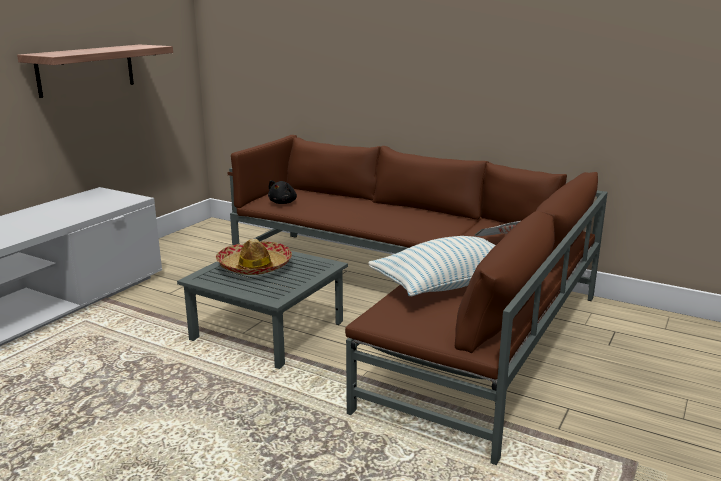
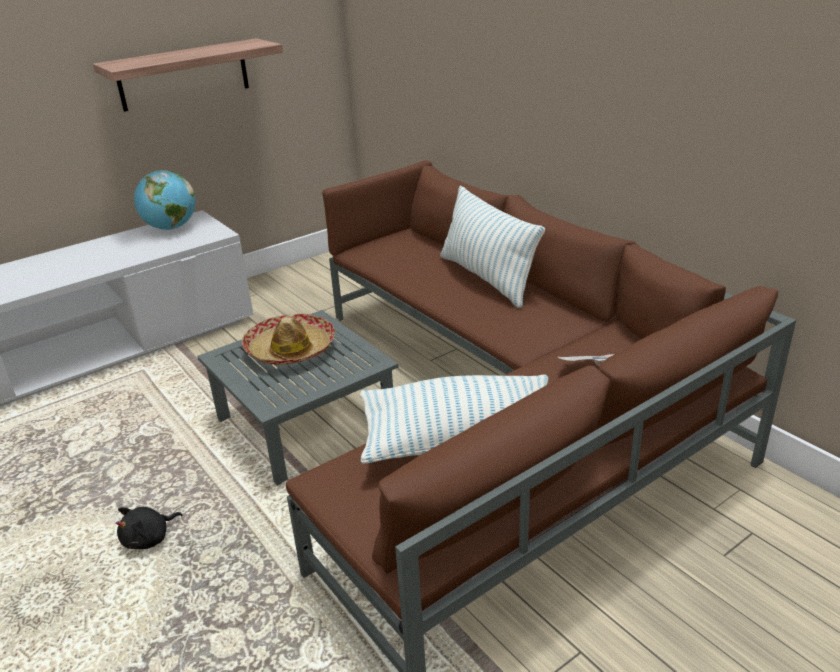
camera: 25 degrees right, 10 degrees up
(83, 199) = (171, 228): none -> globe
(283, 202) = (385, 255): black plush toy -> black plush toy (149, 539)
(375, 207) = (487, 278): none -> pillow

